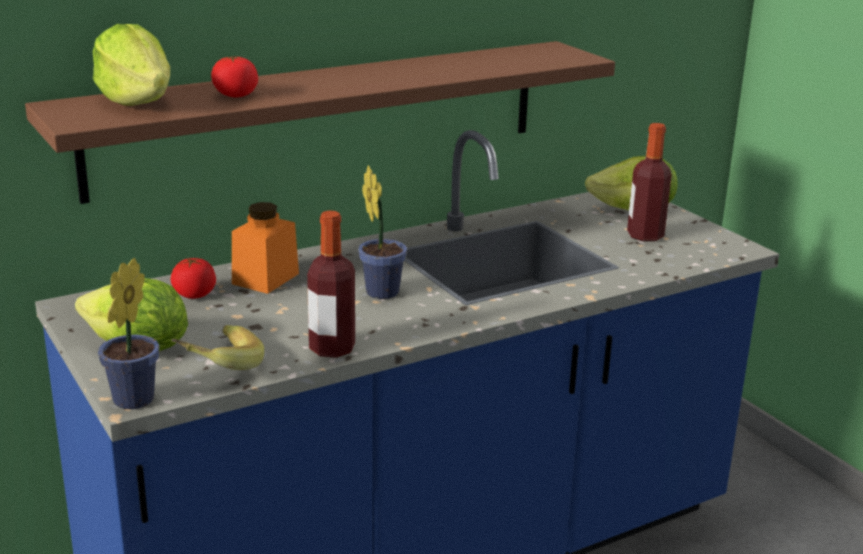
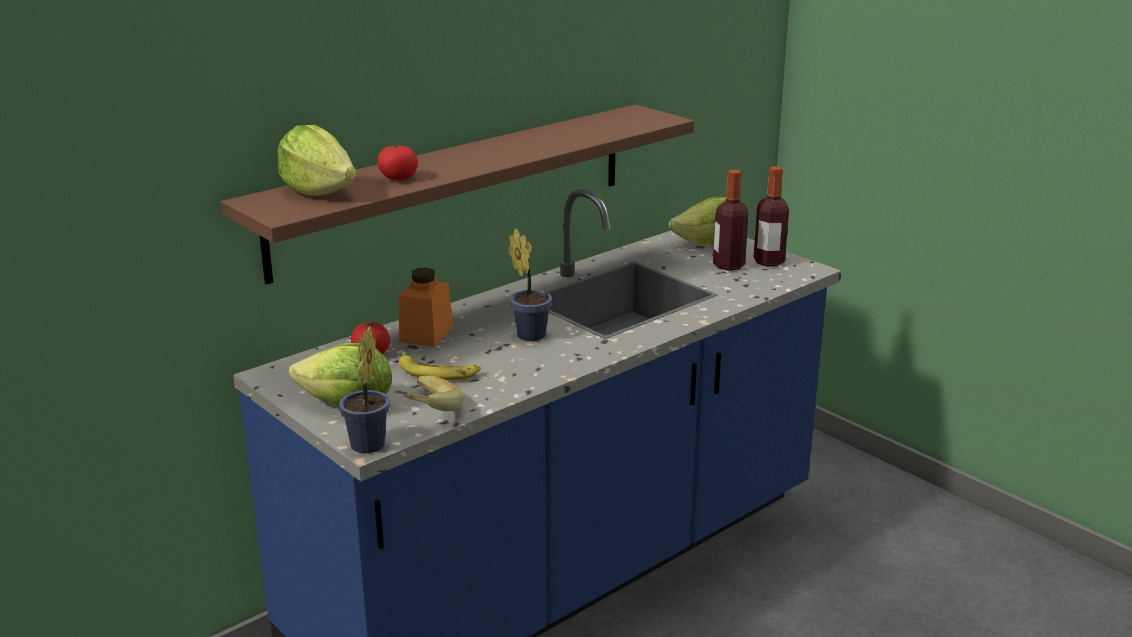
camera: 10 degrees left, 0 degrees up
(256, 323) = (437, 372): none -> banana
(332, 348) = (511, 386): bottle -> bottle (768, 261)

